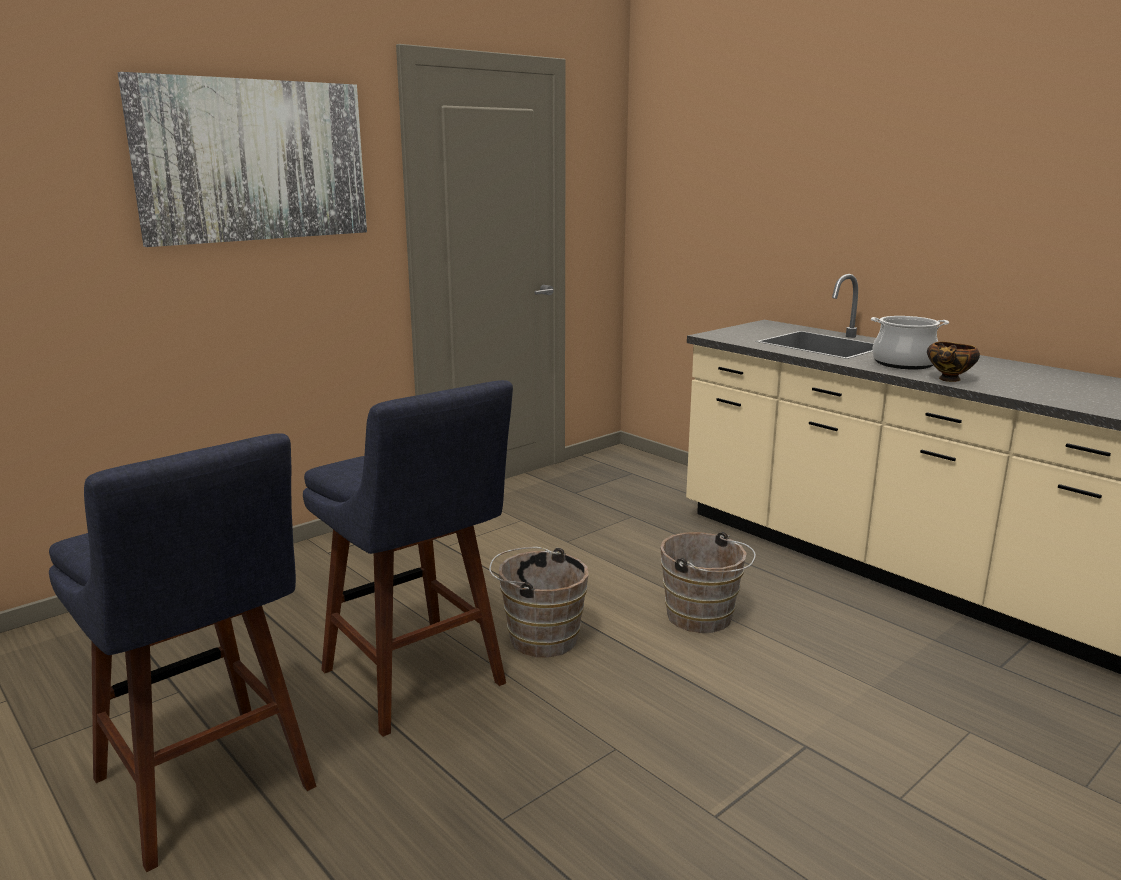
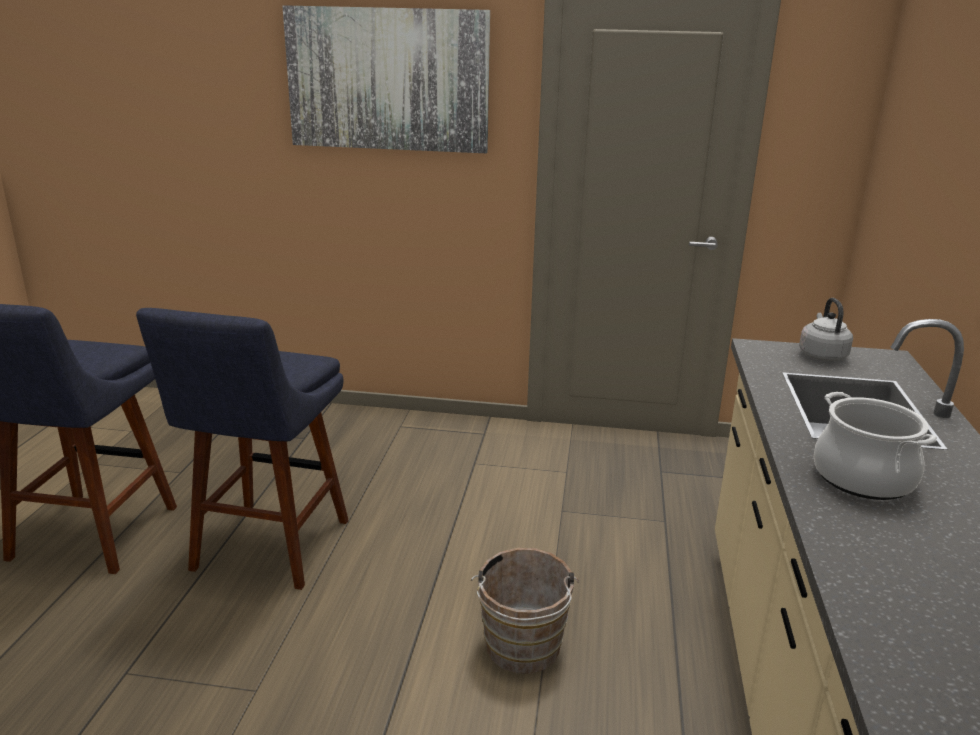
camera: 50 degrees right, 5 degrees up
(538, 637) = (384, 573): brown bucket -> none
(744, 330) = (821, 355): none -> grey kettle
(949, 380) = (835, 528): bowl -> none

